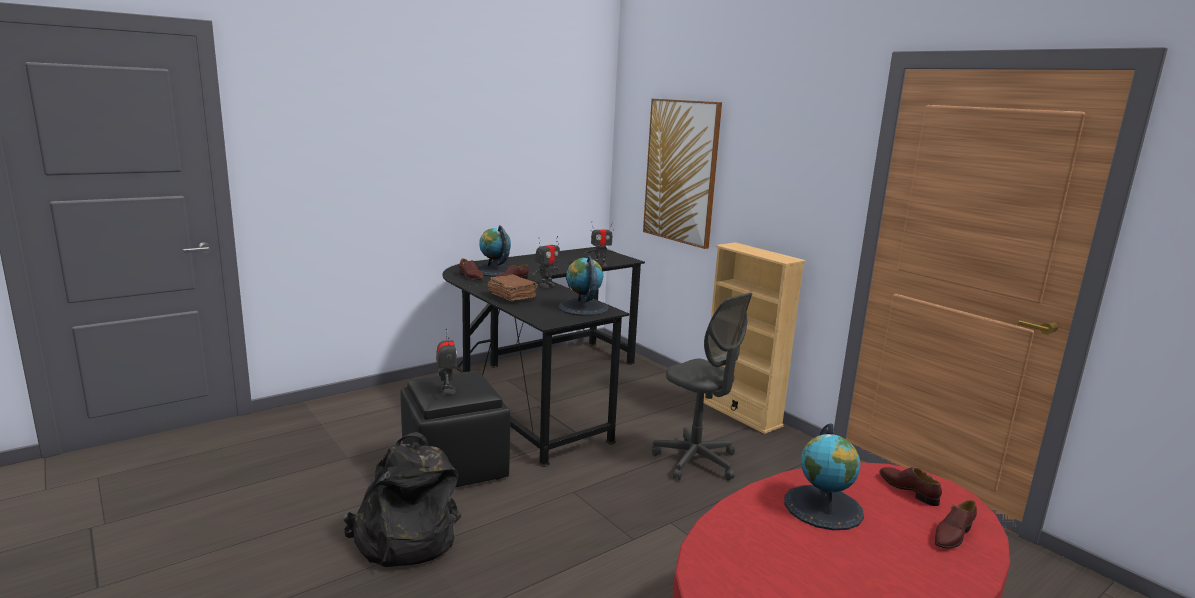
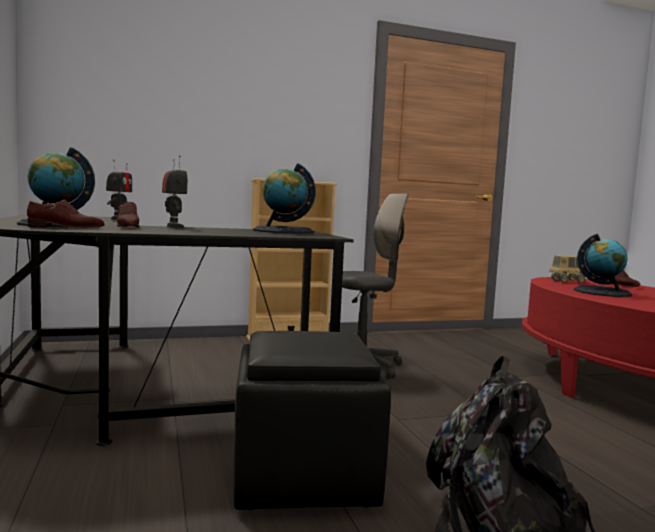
camera: 70 degrees left, 10 degrees down
(447, 390) = (332, 343): toy robot -> none
(512, 296) = (203, 232): brown book -> none
(681, 171) = (159, 113): picture -> none
(908, 490) = (567, 281): brown shoe -> toy truck

